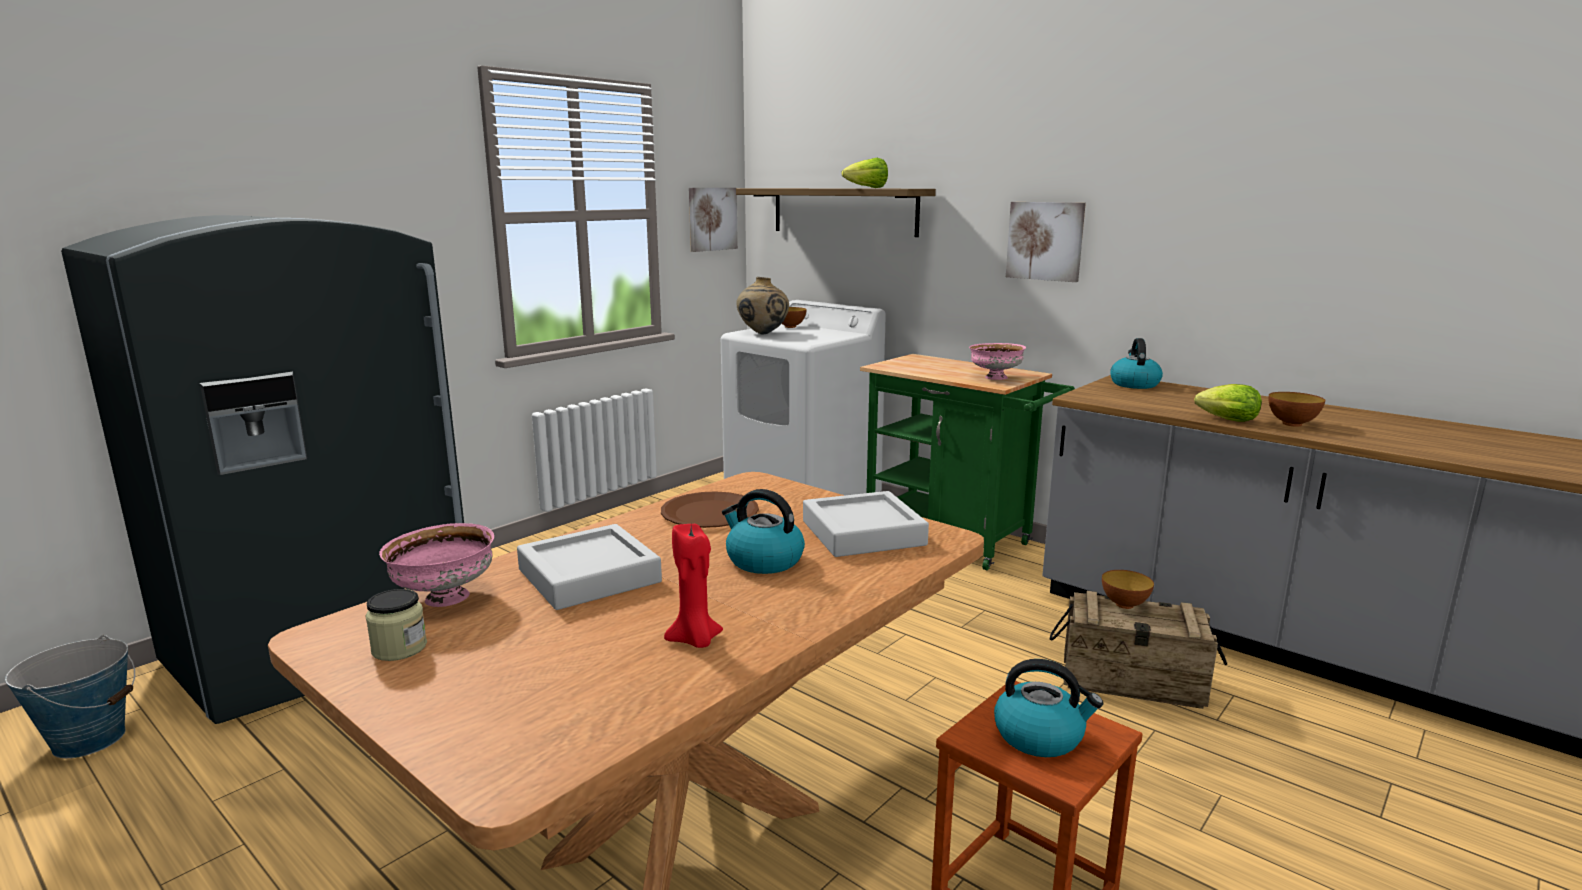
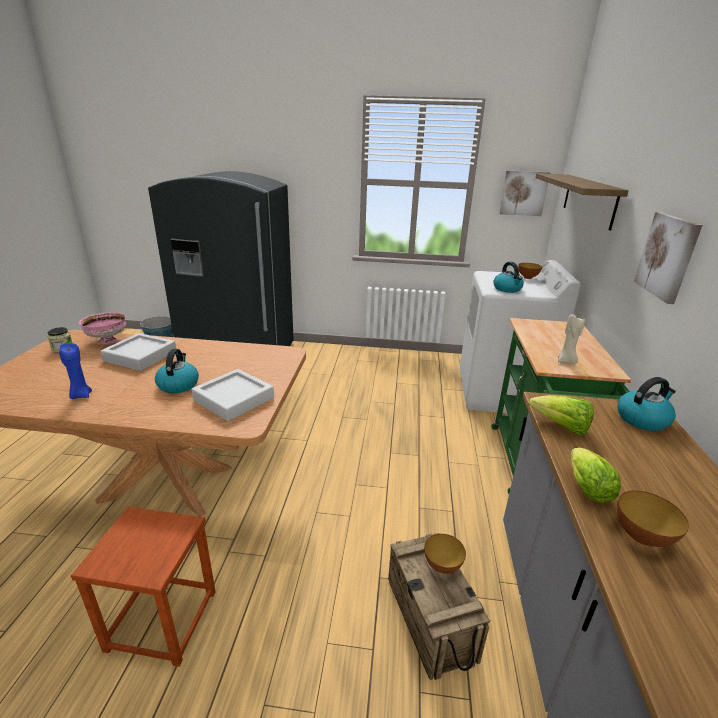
camera: 55 degrees right, 10 degrees up
(695, 640) = (81, 395): red candle -> blue candle
(709, 513) = (232, 356): brown plate -> none
(762, 334) = (492, 277): beige vase -> none
(867, 188) = (583, 183): lettuce -> lettuce (561, 427)
(995, 378) = (566, 361): pink bowl -> beige candle
(1040, 736) = (140, 544): kettle -> kettle (507, 289)

